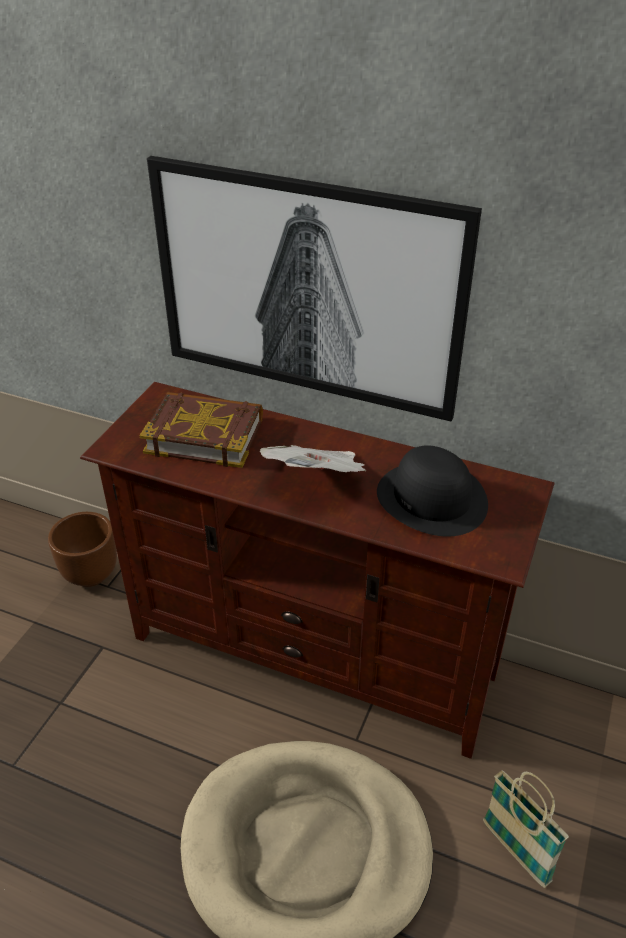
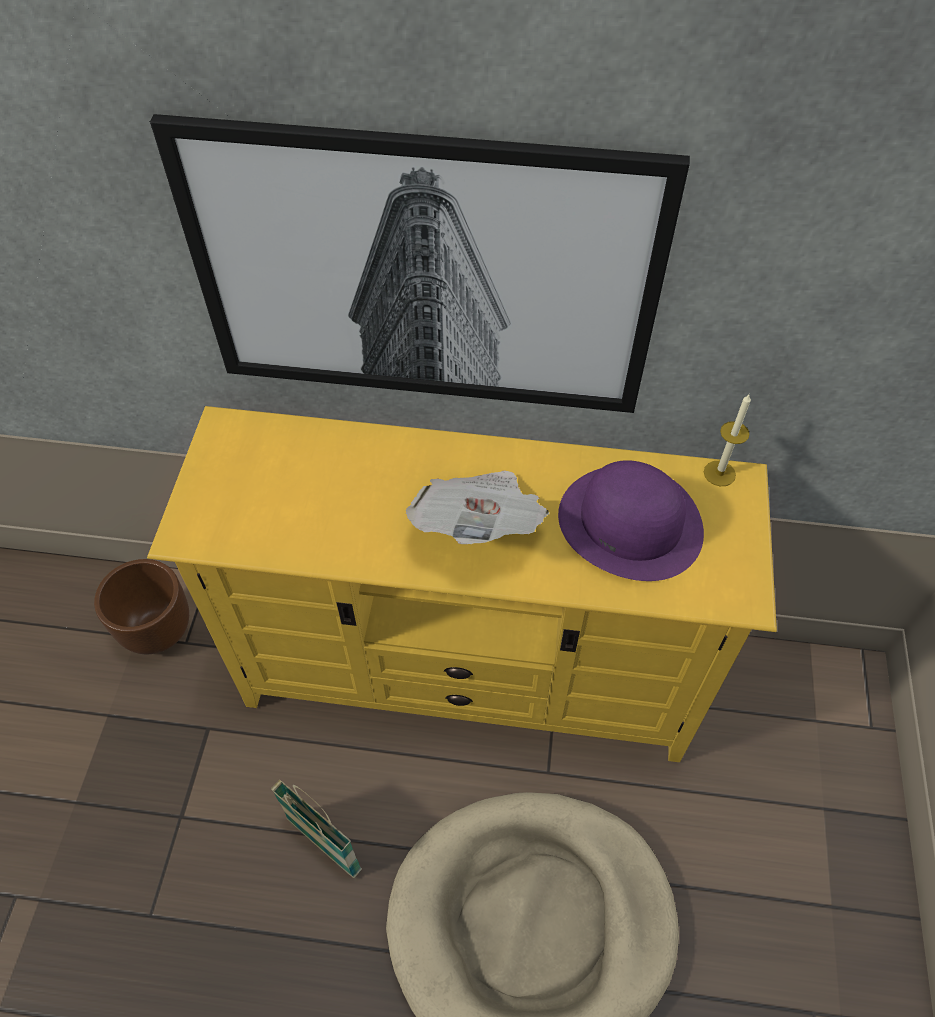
camera: 15 degrees left, 15 degrees up
(205, 435) = (307, 484): book -> none
(314, 654) = (469, 674): brown tv stand -> yellow tv stand
(432, 498) = (631, 523): black hat -> purple hat
(513, 481) = (719, 473): none -> candle
(515, 852) = (754, 861): basket -> basket (324, 845)

